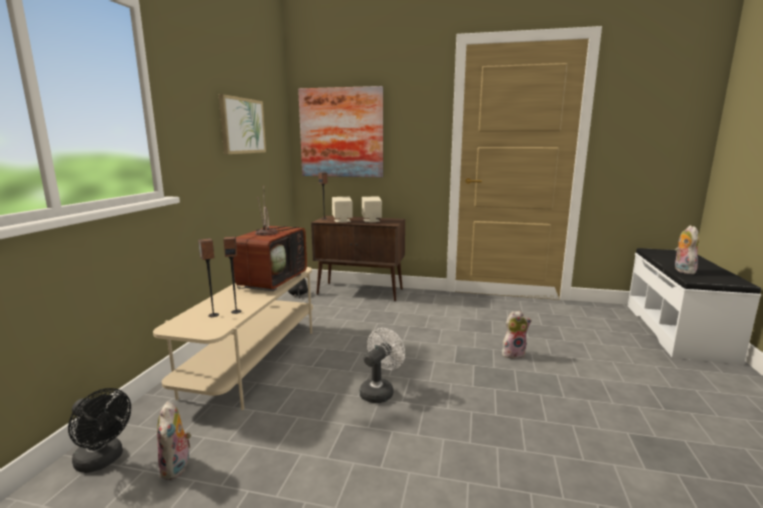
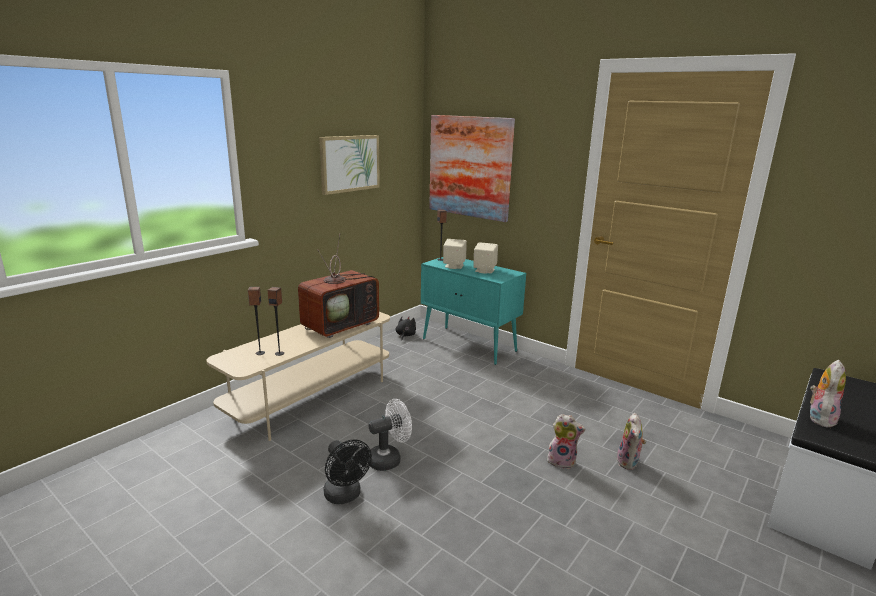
camera: 25 degrees right, 5 degrees up
(103, 460) = (156, 450): black fan -> black fan (345, 496)
(177, 468) = (193, 473): plush toy -> plush toy (629, 463)
(361, 292) = (469, 345): brown cabinet -> turquoise cabinet

